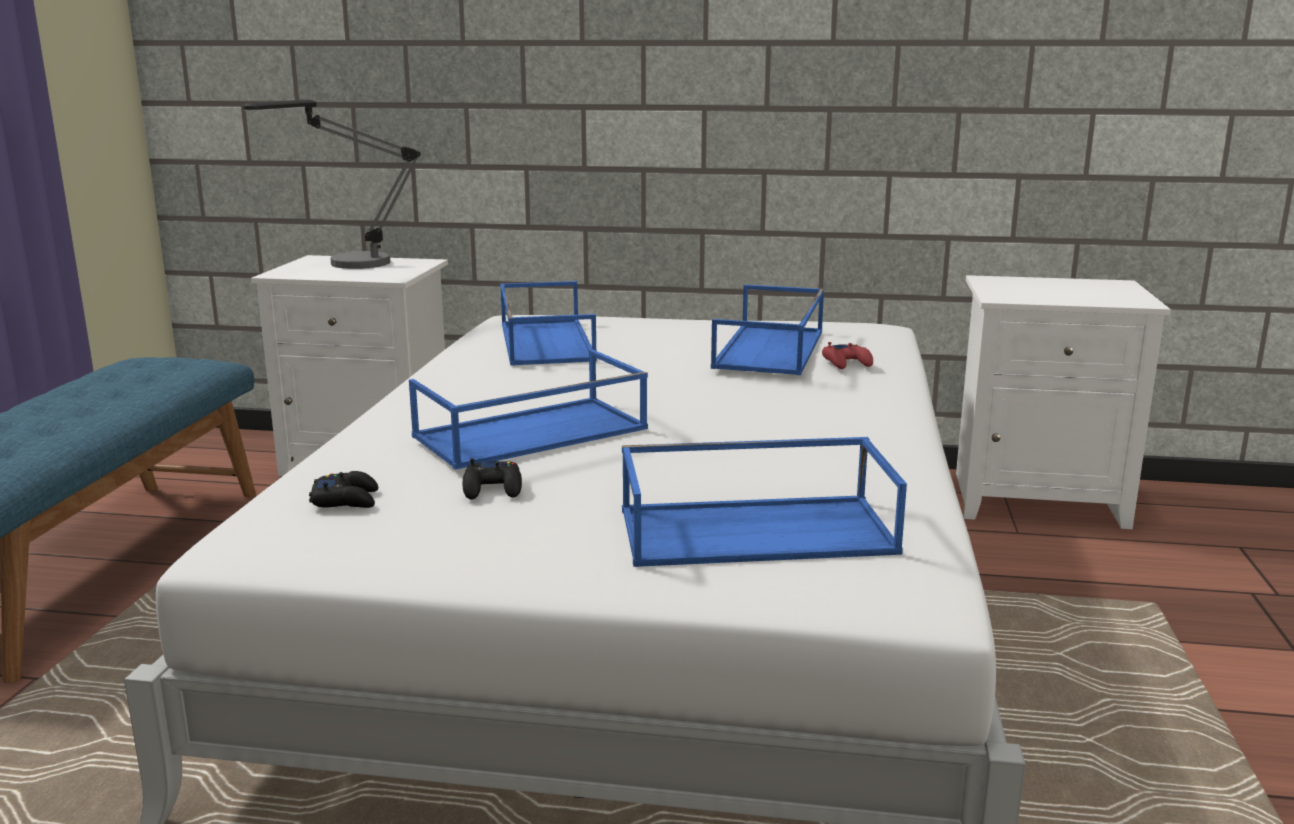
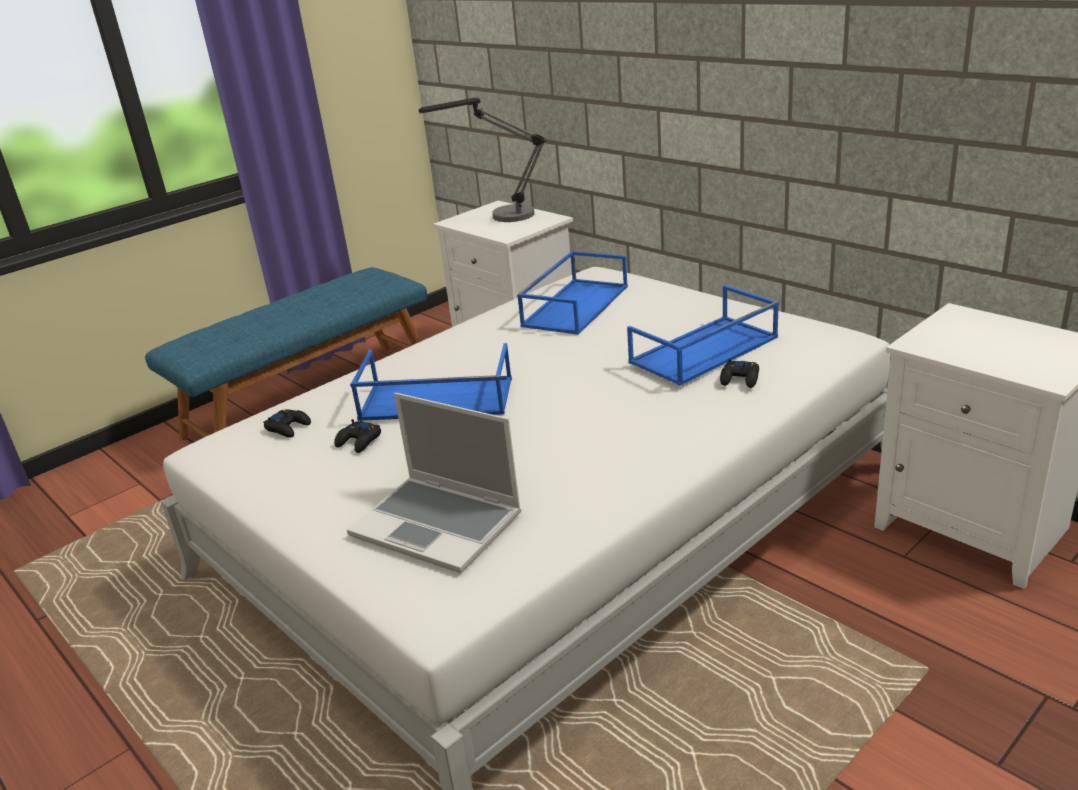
camera: 40 degrees right, 10 degrees up
(758, 530) = (439, 525): blue tray -> laptop
(847, 363) = (740, 379): red game controller -> black game controller

